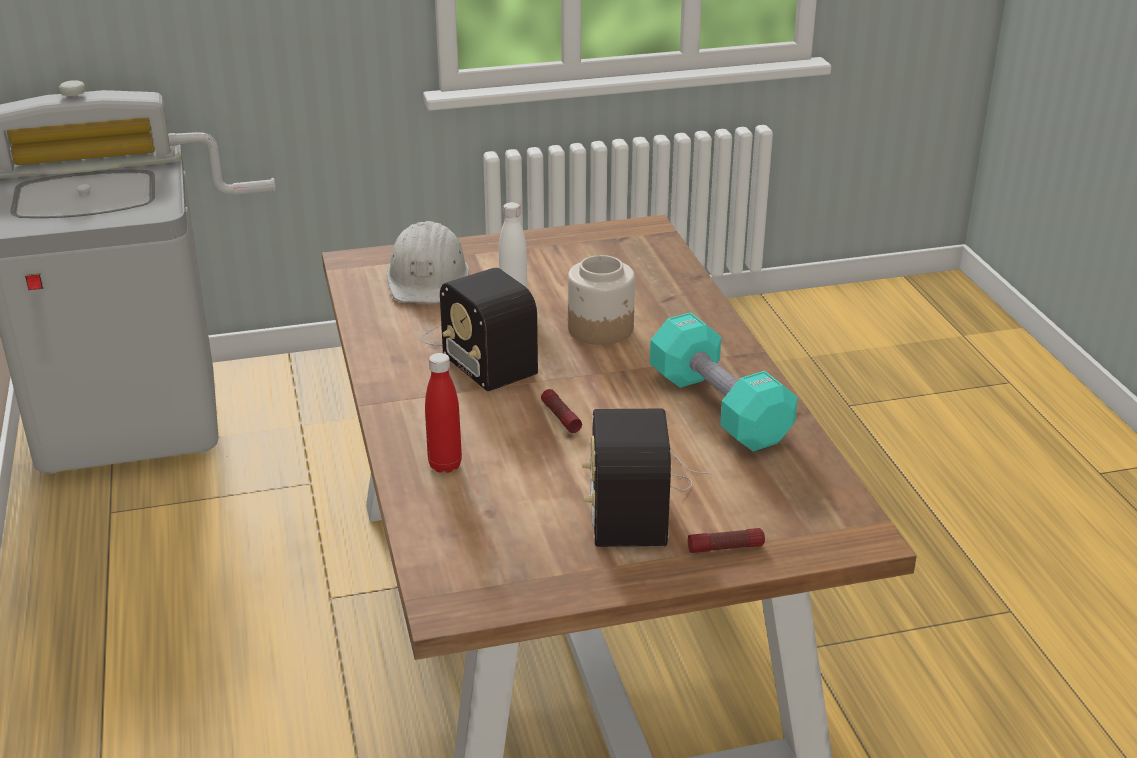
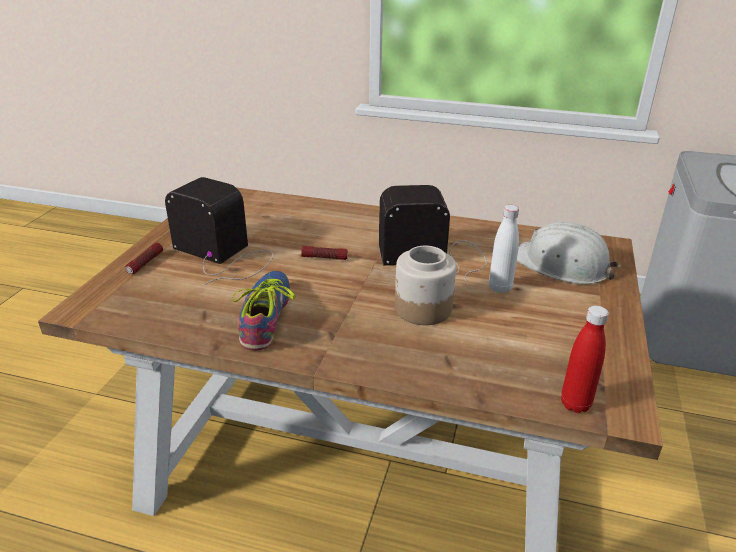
camera: 120 degrees right, 0 degrees up
(445, 465) = (319, 216): red bottle -> red bottle (575, 404)
(718, 408) = (265, 316): turquoise dumbbell -> shoe

